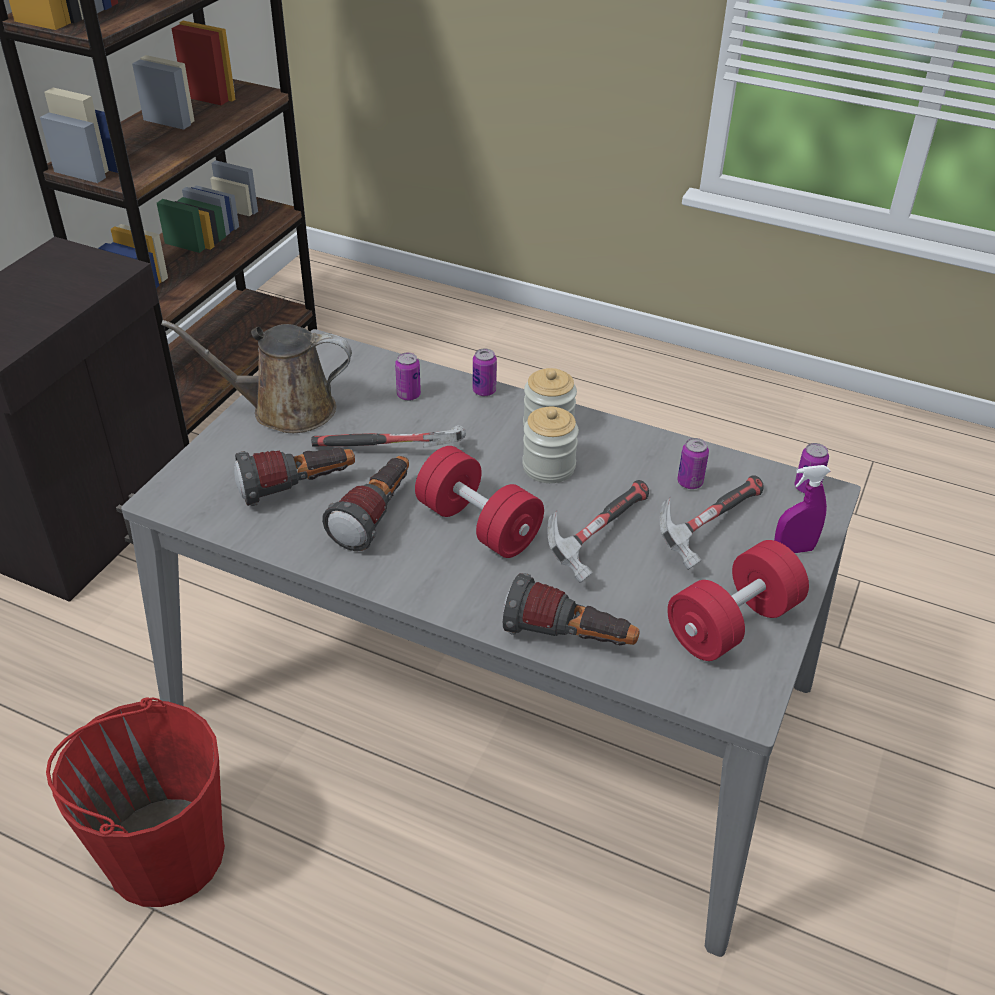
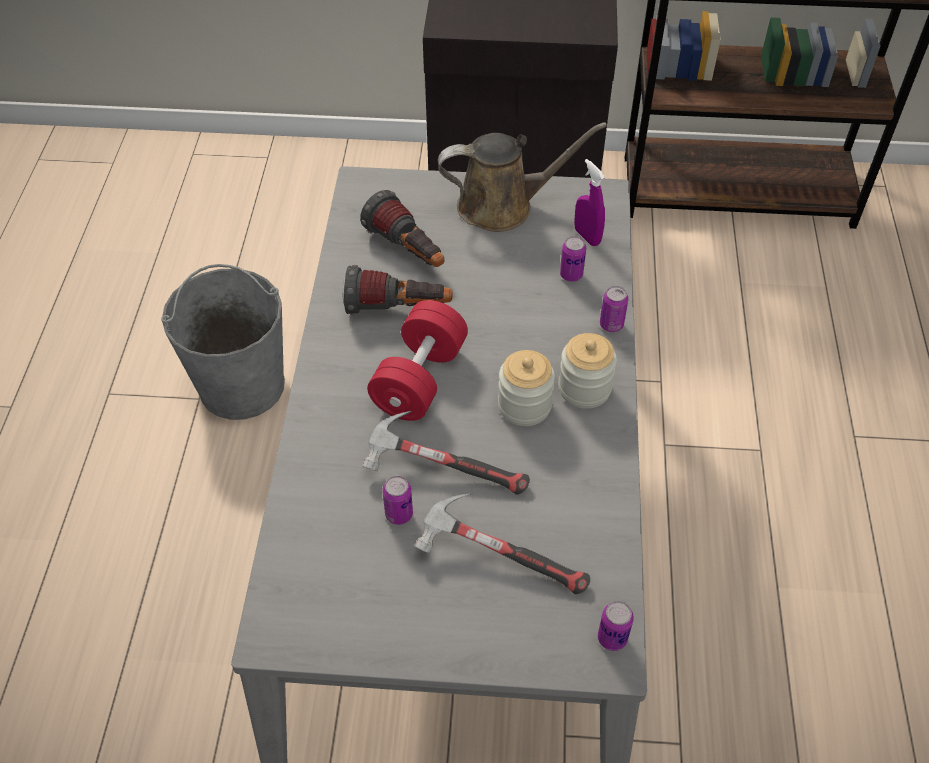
camera: 70 degrees right, 10 degrees up
(164, 853) = (242, 384): red bucket -> grey bucket
(285, 409) = (503, 206): brown watering can -> brown watering can turned 105 degrees clockwise
(393, 454) = (483, 292): hammer -> none
(569, 639) = (306, 482): flashlight -> none
(690, 482) = (562, 526): can -> can (399, 514)
(732, 623) = (373, 605): red dumbbell -> none
(793, 549) = (502, 641): purple spray bottle -> purple spray bottle (587, 236)

